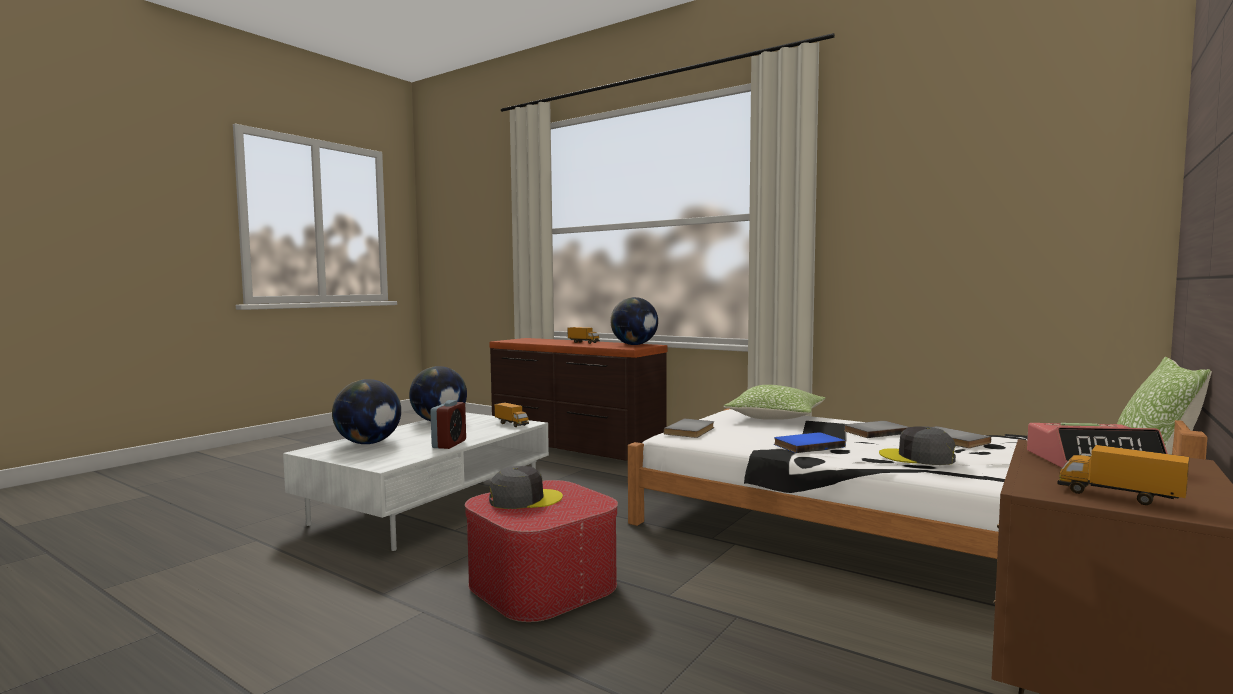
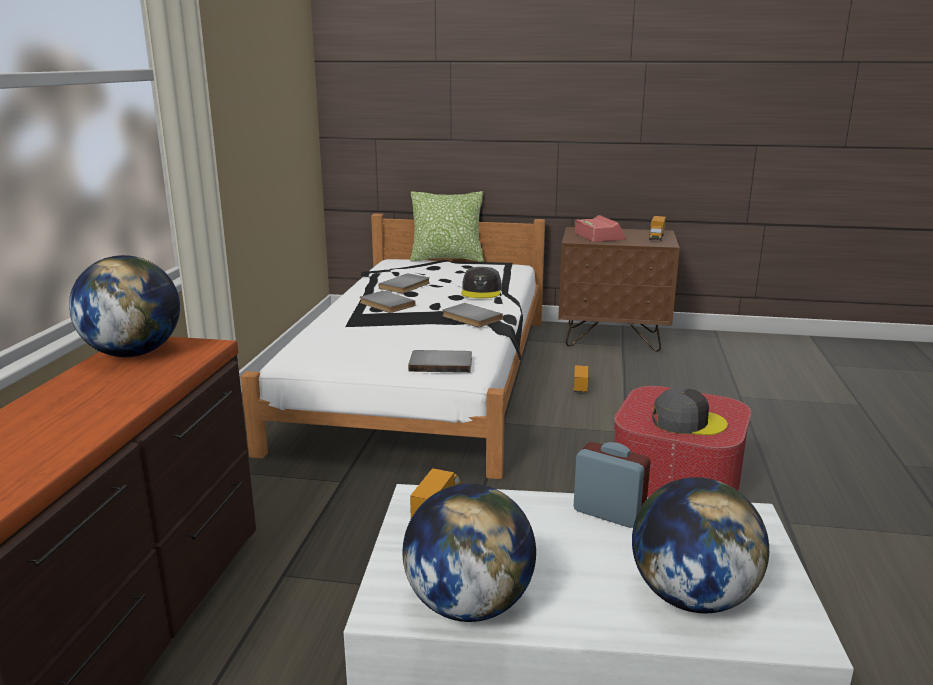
camera: 115 degrees left, 15 degrees up
(449, 444) = (609, 513): alarm clock -> alarm clock turned 45 degrees clockwise
(524, 499) = (687, 422): grey cap -> grey cap turned 135 degrees clockwise
(583, 342) = (64, 406): toy truck -> toy truck (580, 388)
(775, 417) = (337, 338): pillow -> none
(807, 445) = (470, 318): blue book -> grey book

